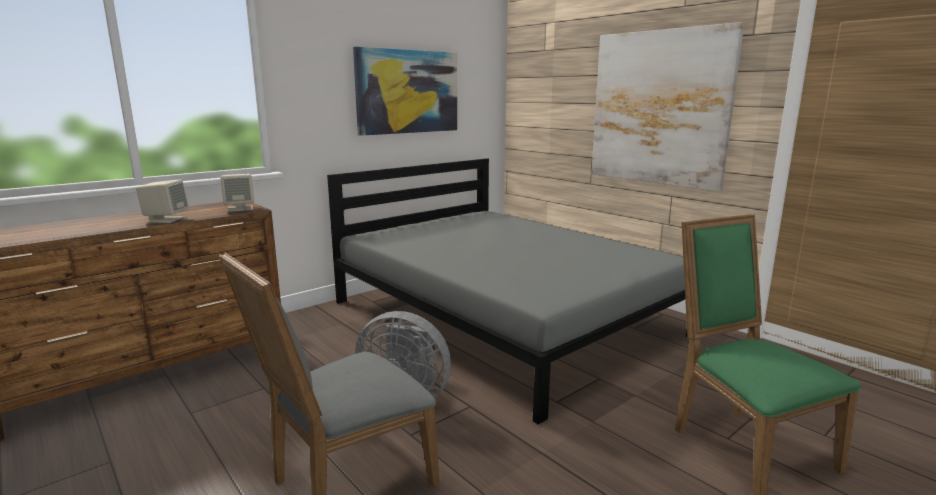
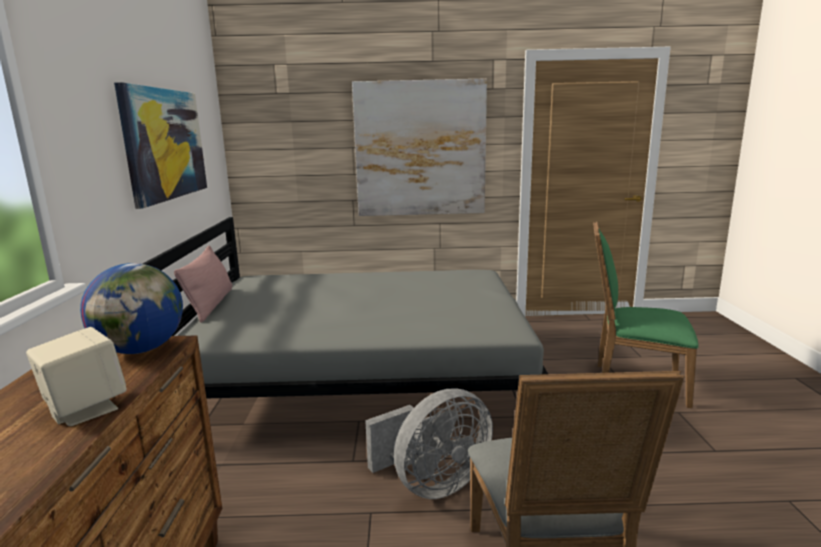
camera: 50 degrees left, 0 degrees up
(240, 208) = (141, 349): beige speaker -> globe
(422, 221) = (210, 305): none -> pink pillow

